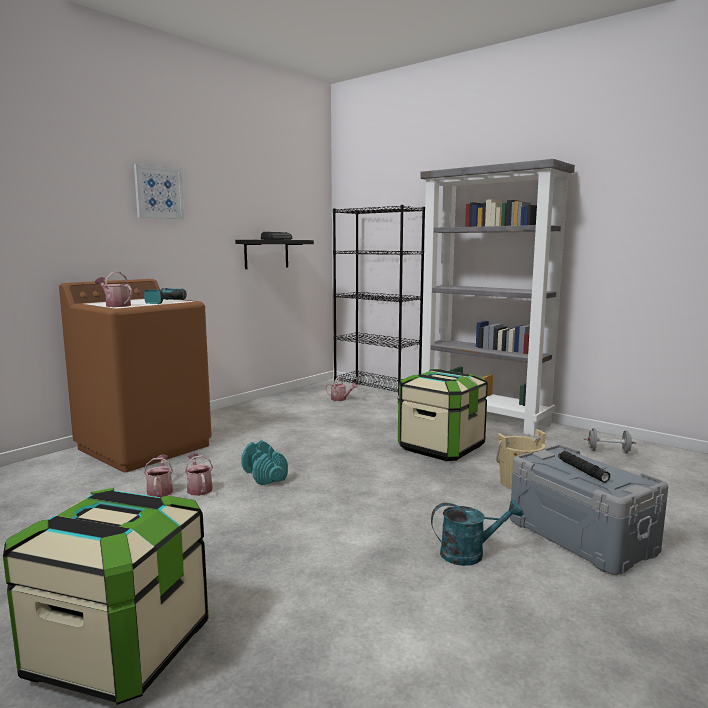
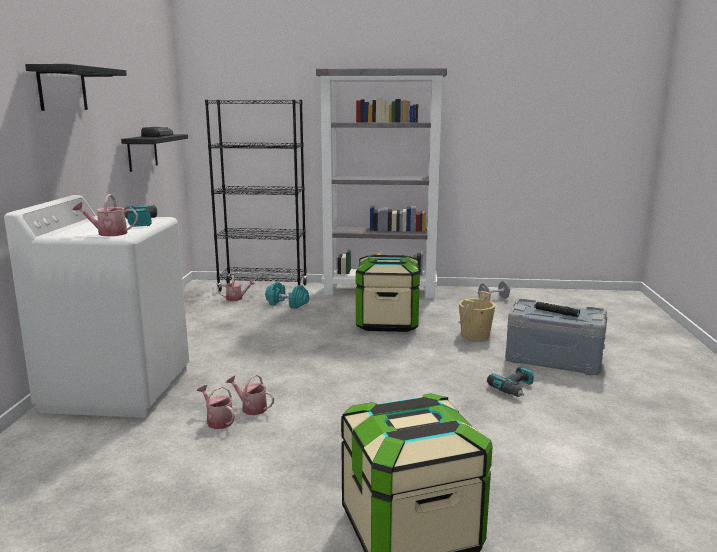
camera: 35 degrees left, 5 degrees up
(145, 447) = (118, 389): brown washing machine -> white washing machine
(158, 192) = (62, 89): picture -> black shelf
(264, 475) = (288, 380): turquoise dumbbell -> turquoise dumbbell (287, 304)
(470, 554) = (515, 389): turquoise watering can -> power drill

